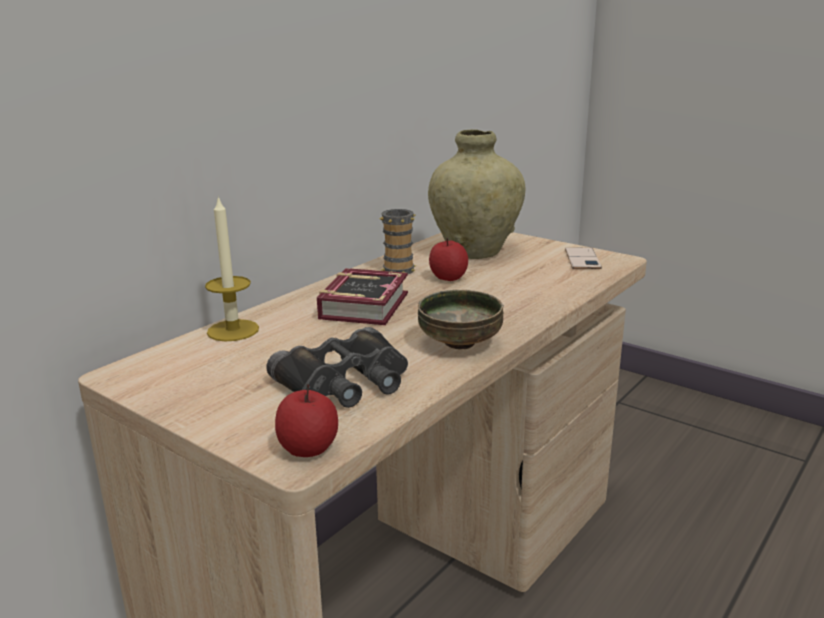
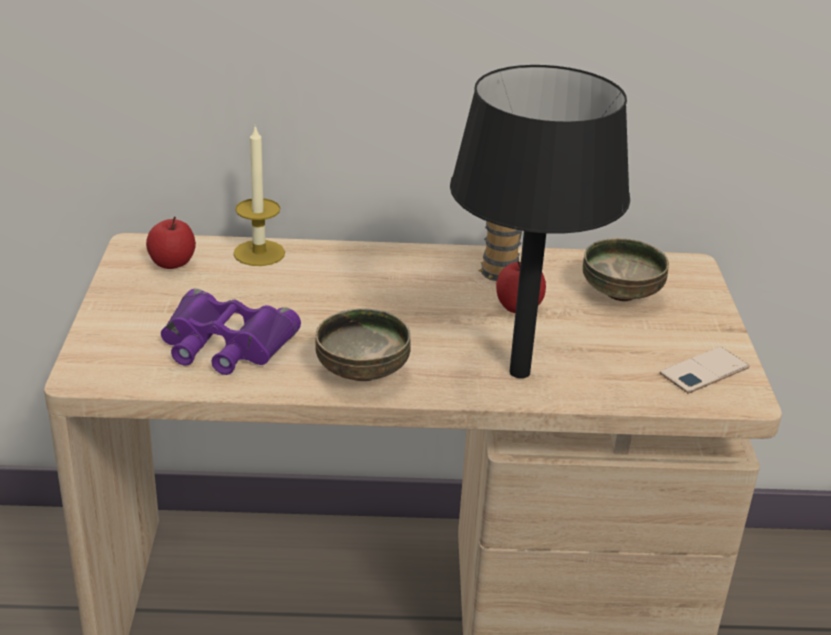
camera: 50 degrees right, 10 degrees up
(308, 448) = (104, 373): apple -> apple (172, 263)
(346, 381) = (224, 344): black binoculars -> purple binoculars
(368, 304) = (391, 291): book -> none
(475, 251) = (622, 294): beige vase -> bowl
(524, 300) = (518, 372): none -> black table lamp

